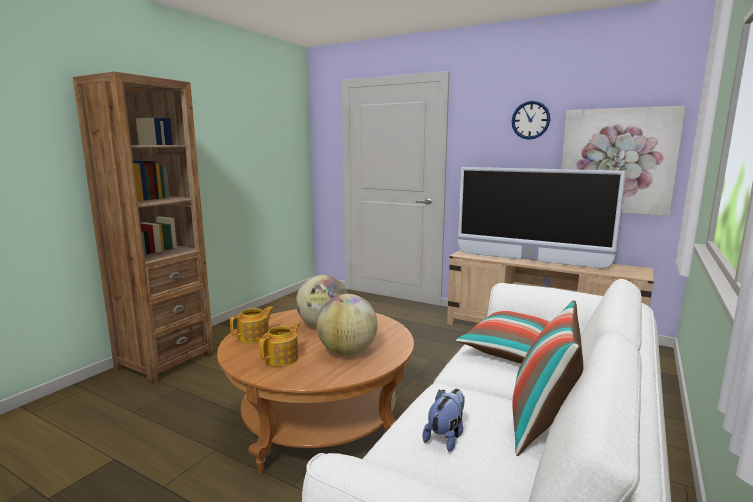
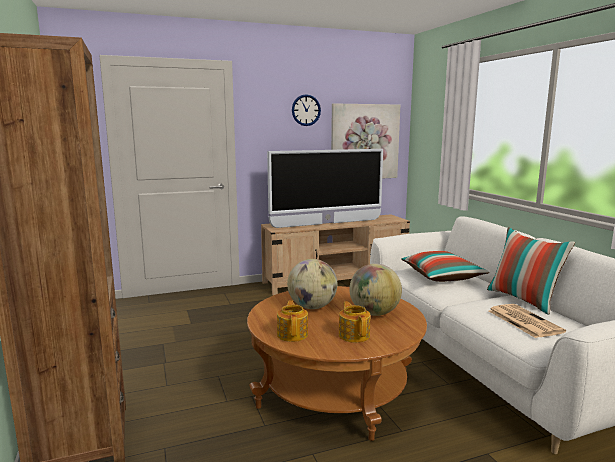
camera: 50 degrees left, 0 degrees up
(446, 436) = (523, 321): plush toy -> newspaper

